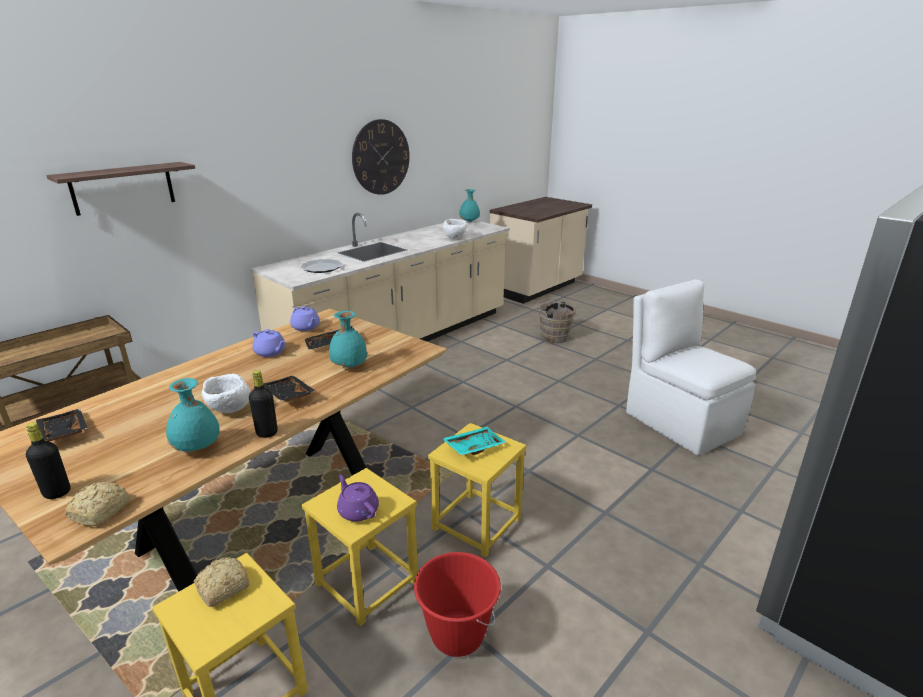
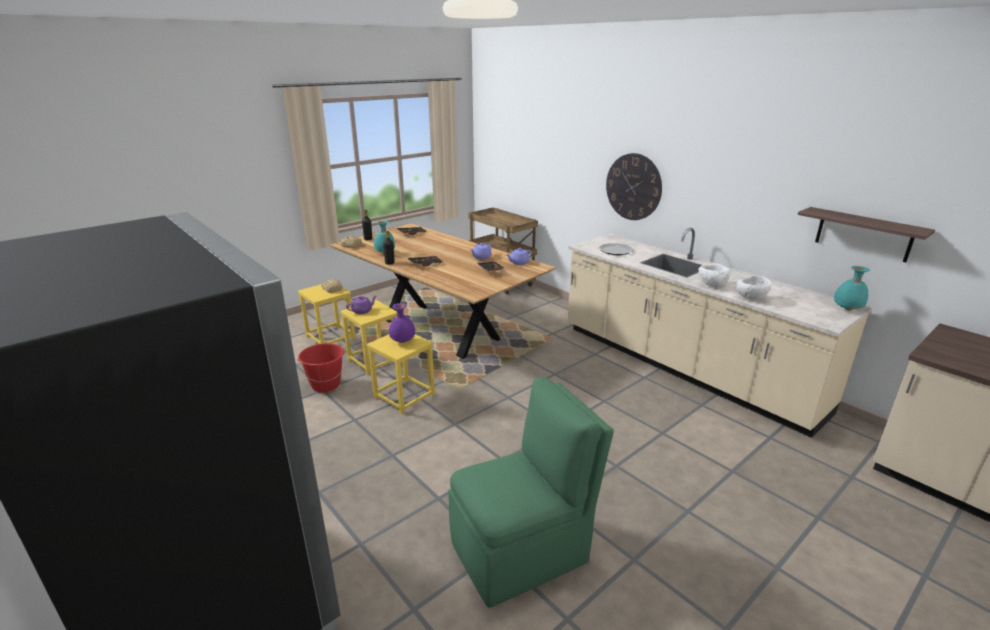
camera: 95 degrees right, 0 degrees up
(123, 188) = (562, 153): shelf -> shelf (863, 234)
(229, 410) = (416, 255): white bowl -> white bowl (711, 285)
(349, 366) = (455, 275): turquoise vase -> none
(381, 157) = (758, 187): wall clock -> wall clock (633, 187)
(473, 447) = (402, 341): turquoise tray -> purple vase
(552, 336) = (749, 480): brown bucket -> none
(680, 421) = (522, 551): white chair -> green chair

